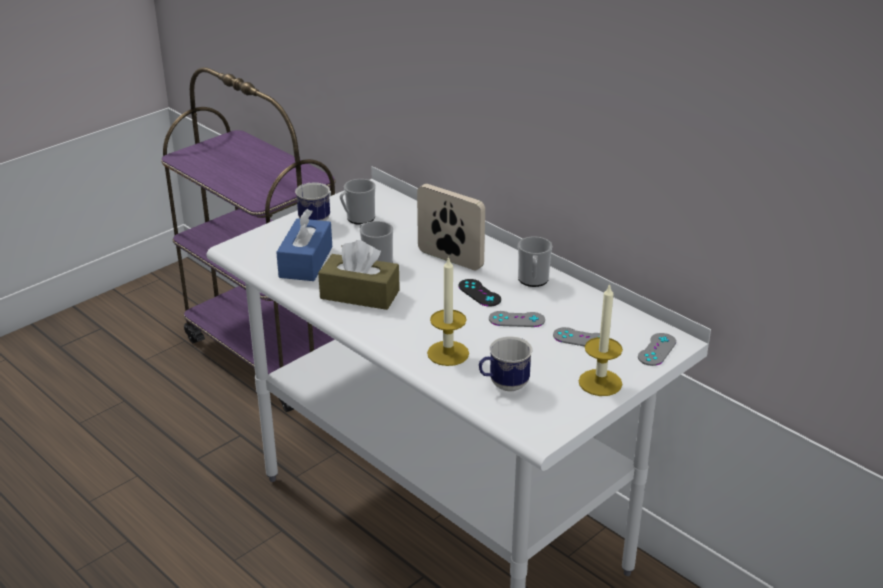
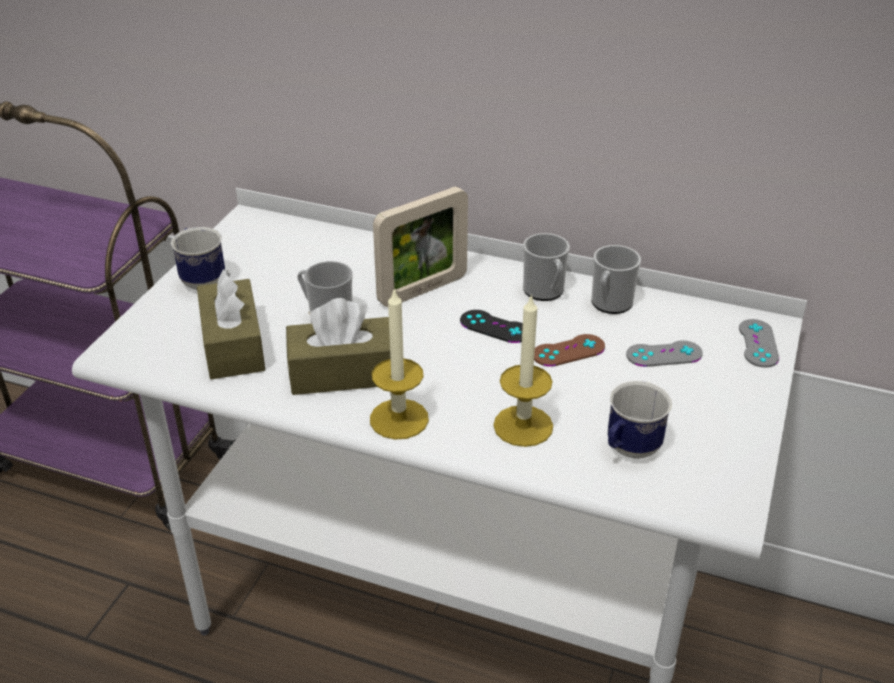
camera: 25 degrees left, 5 degrees up
(306, 262) = (233, 345): blue tissue box -> brown tissue box
(357, 218) = (260, 264): mug -> mug (609, 304)
(450, 259) = (422, 290): picture frame -> picture frame turned 135 degrees clockwise
(516, 319) = (568, 351): grey game controller -> brown game controller
(600, 382) = (735, 409): candle -> candle (399, 419)

